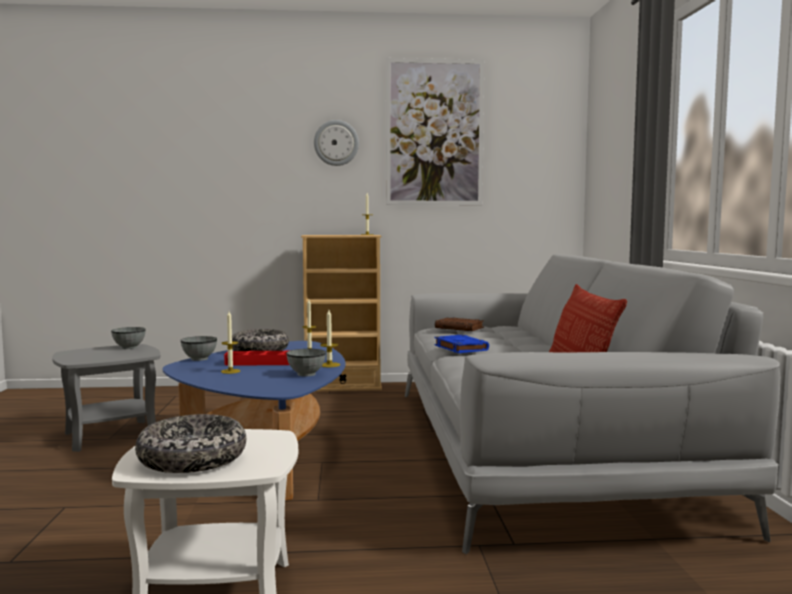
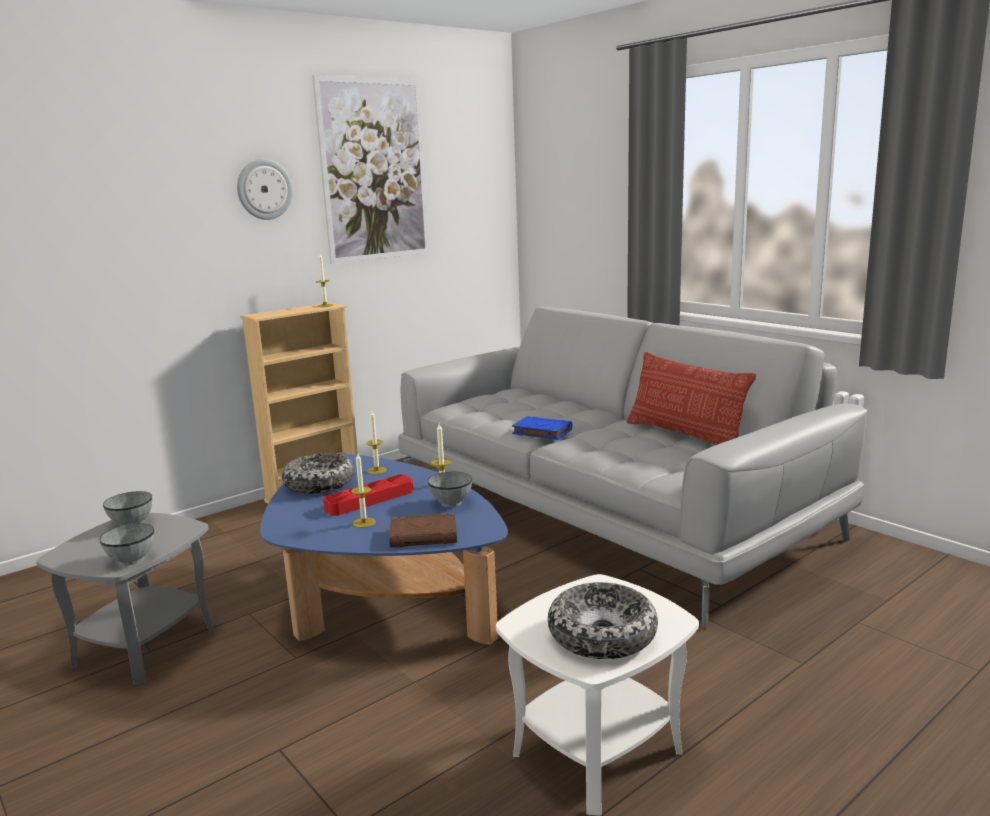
camera: 35 degrees left, 10 degrees up
(199, 359) = (279, 516): grey bowl -> grey bowl (131, 560)
(460, 328) = (480, 403): brown book -> brown book (424, 535)

